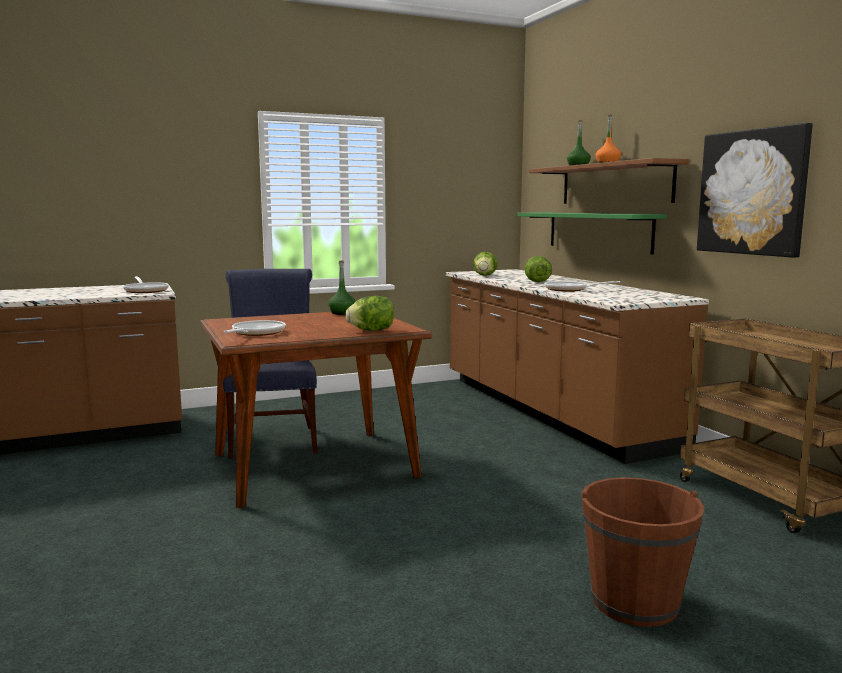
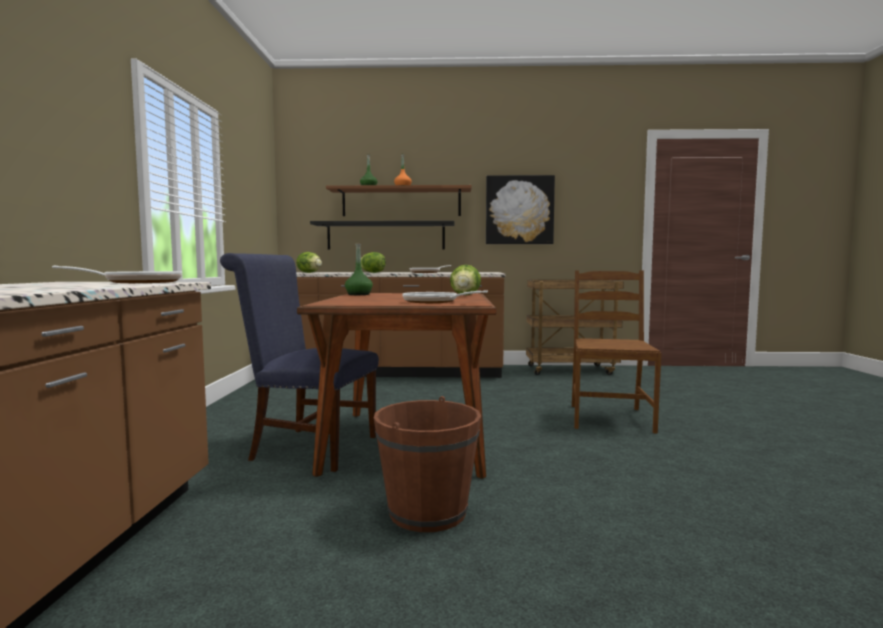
camera: 65 degrees left, 5 degrees down
(498, 549) = (609, 418): none -> brown chair
(598, 231) = (386, 236): green shelf -> black shelf
(635, 602) = (677, 407): brown bucket -> brown bucket (428, 512)

